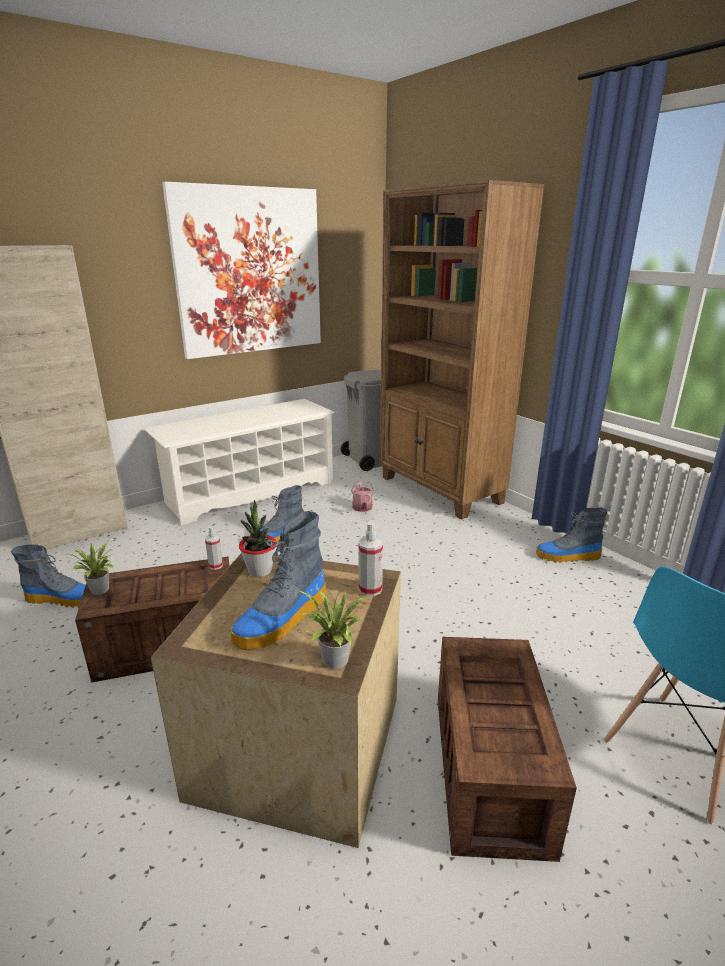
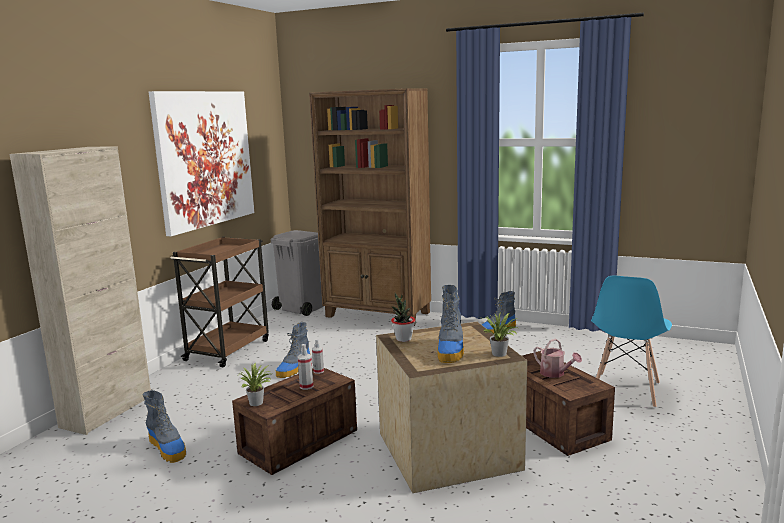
camera: 30 degrees left, 10 degrees down
(62, 599) = (168, 449): boot -> boot turned 75 degrees clockwise
(251, 492) = (228, 349): white shoe rack -> brown cart
(362, 508) = (335, 338): watering can -> watering can (555, 374)
(370, 589) = (474, 330): spray bottle -> spray bottle (306, 386)

